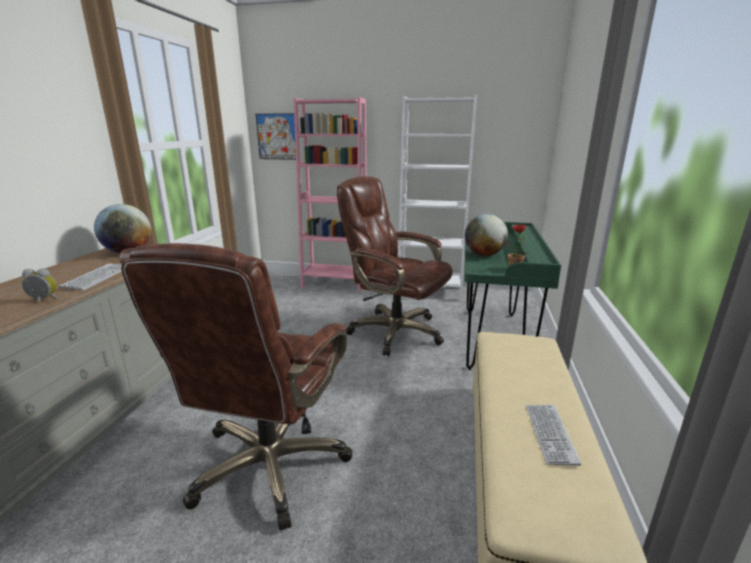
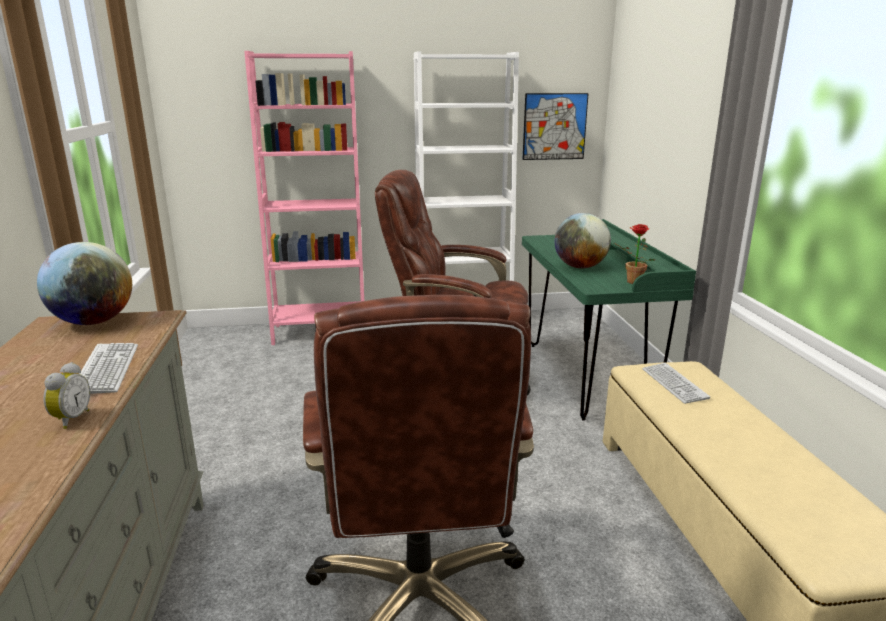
camera: 20 degrees left, 0 degrees up
(42, 300) = (70, 419): alarm clock -> alarm clock turned 120 degrees clockwise
(278, 136) = (207, 109): picture -> picture (554, 126)
(550, 434) = (783, 467): keyboard -> keyboard (674, 384)

